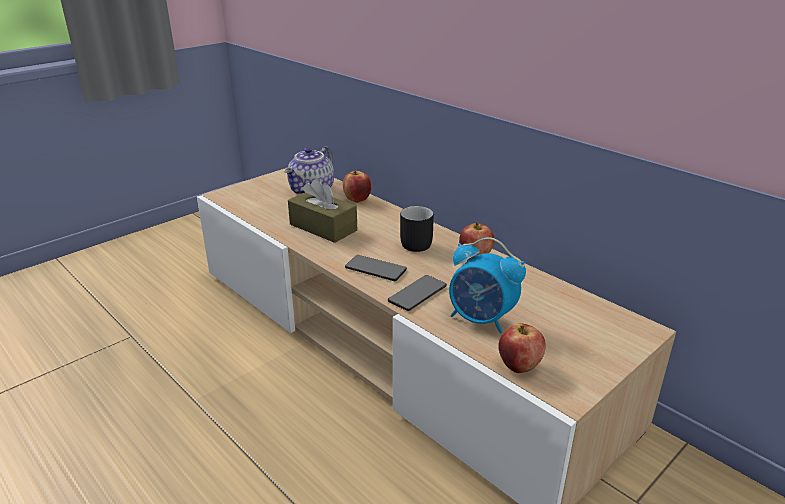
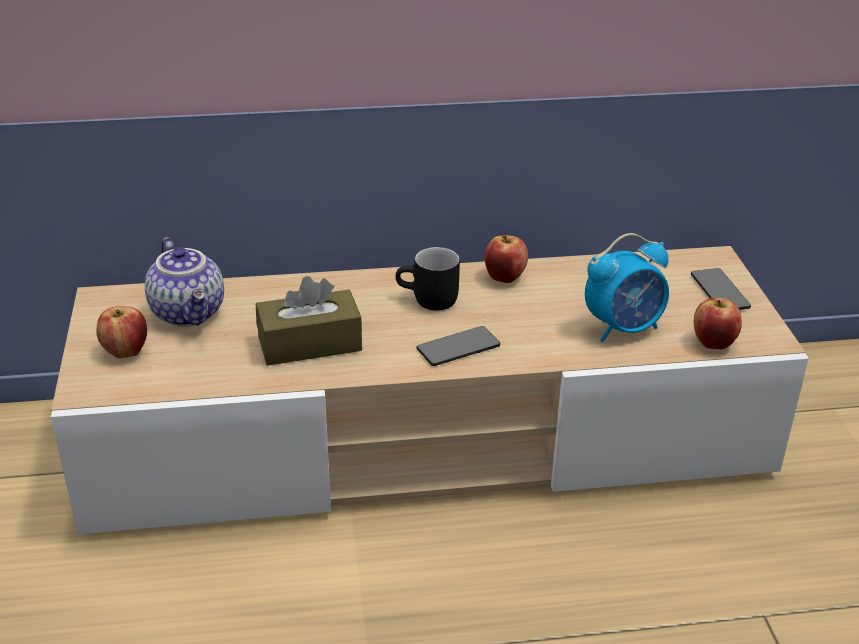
camera: 55 degrees left, 5 degrees up
(357, 199) = (266, 290): apple -> apple (126, 352)
(417, 294) = (539, 343): phone -> phone (719, 291)

